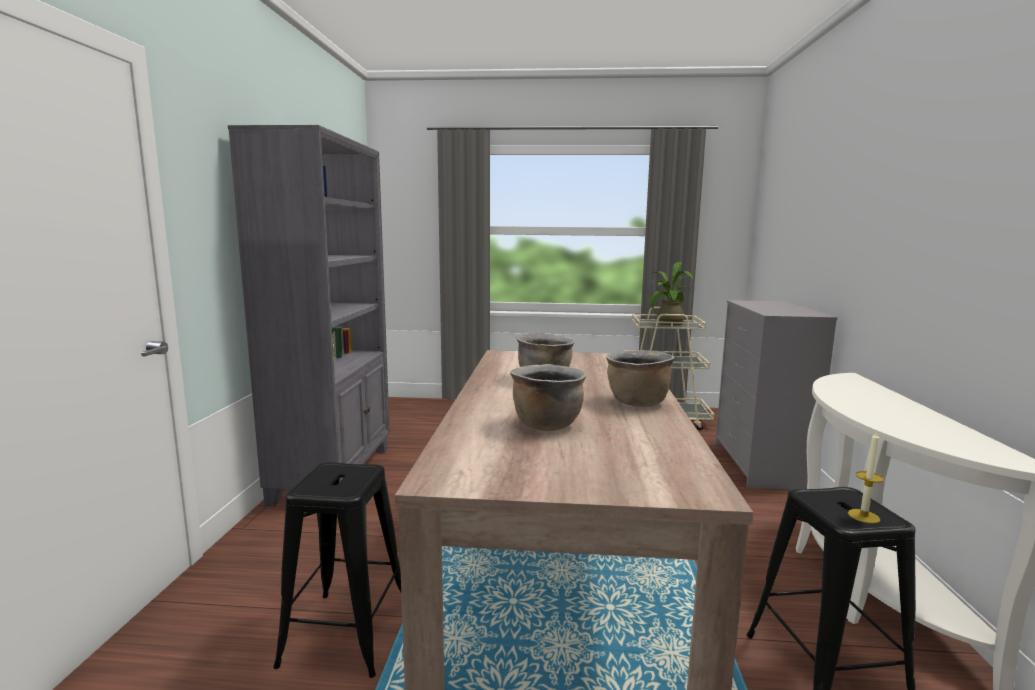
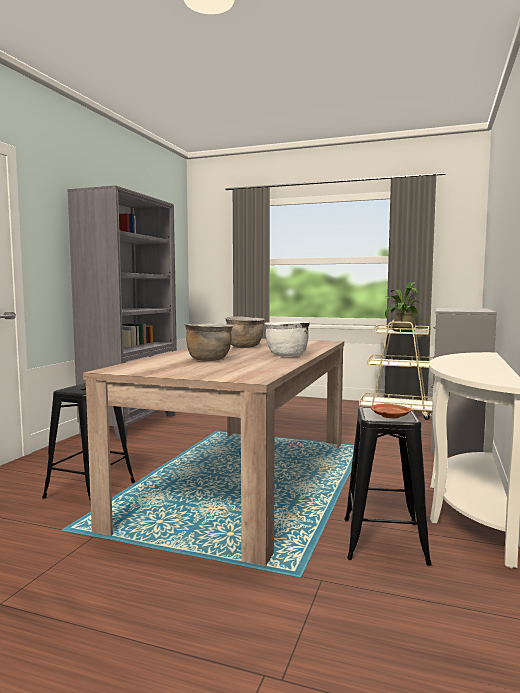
camera: 15 degrees right, 5 degrees down
(637, 403) = (286, 355): brown cooking pot -> white cooking pot
(863, 516) = (390, 417): candle -> brown plate

